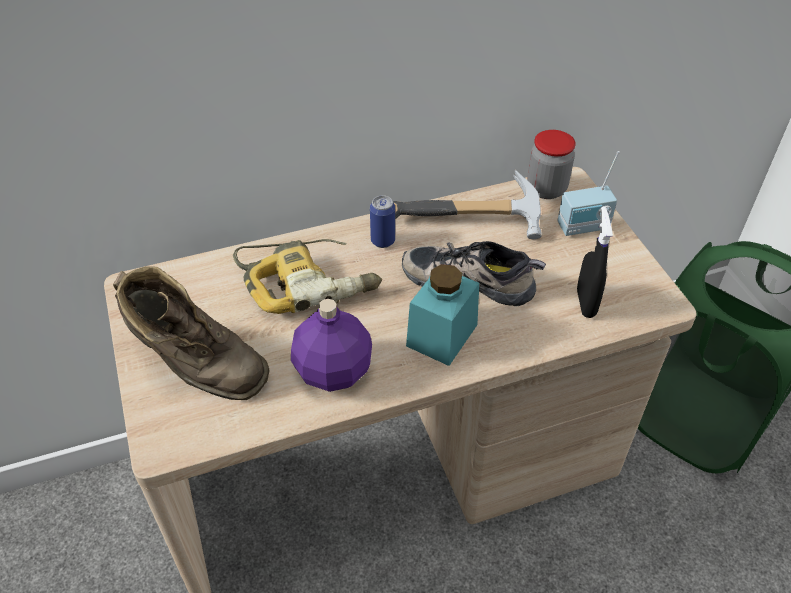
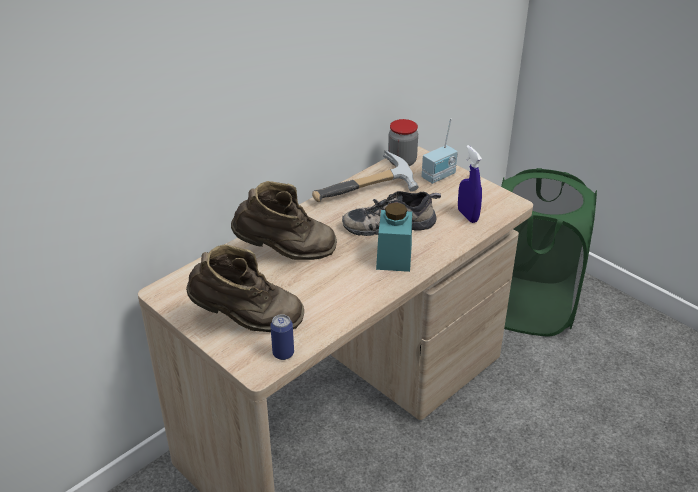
camera: 25 degrees left, 10 degrees down
(308, 282) = (286, 254): power drill -> brown boot
(333, 370) = (340, 295): purple bottle -> none
(383, 241) = (318, 217): can -> can (283, 353)
(585, 303) = (467, 216): black spray bottle -> blue spray bottle

